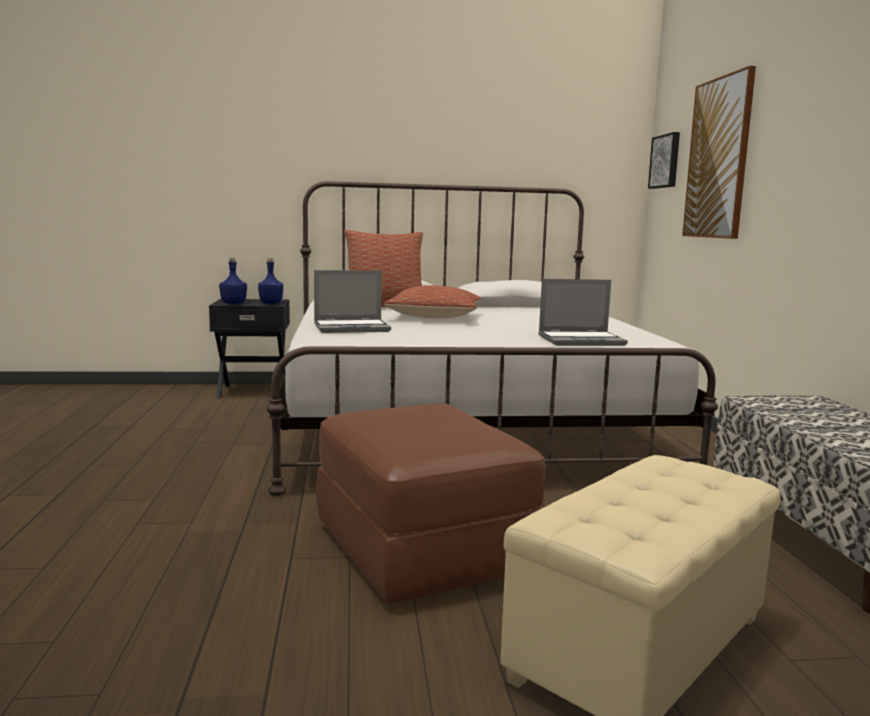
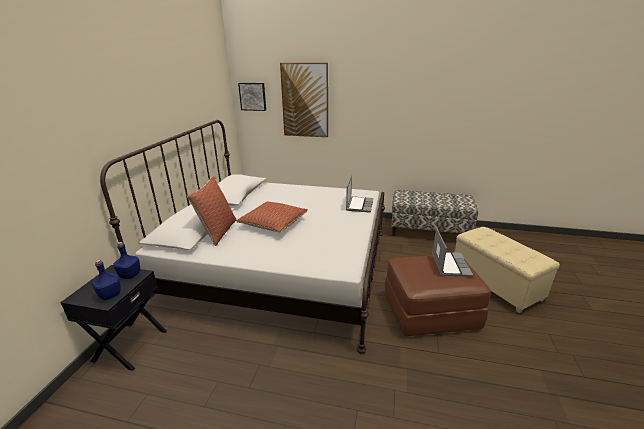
camera: 70 degrees left, 15 degrees up
(352, 328) = (303, 253): laptop -> laptop (450, 264)

